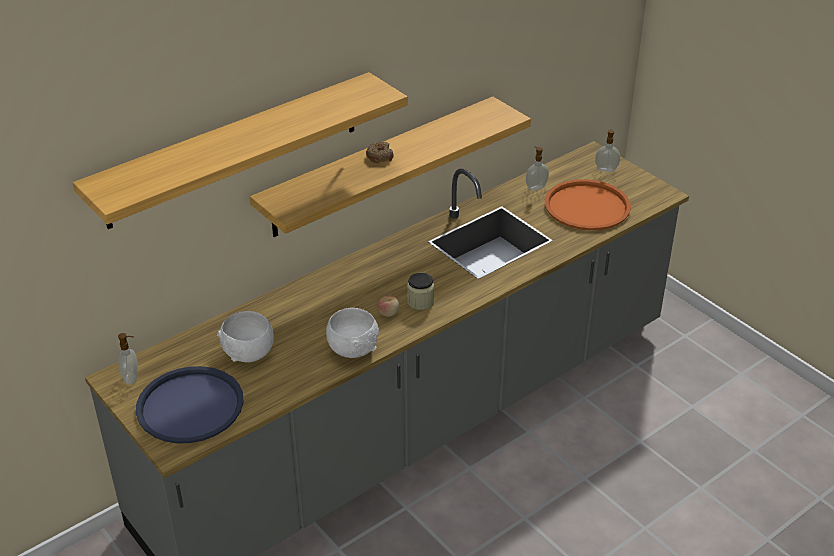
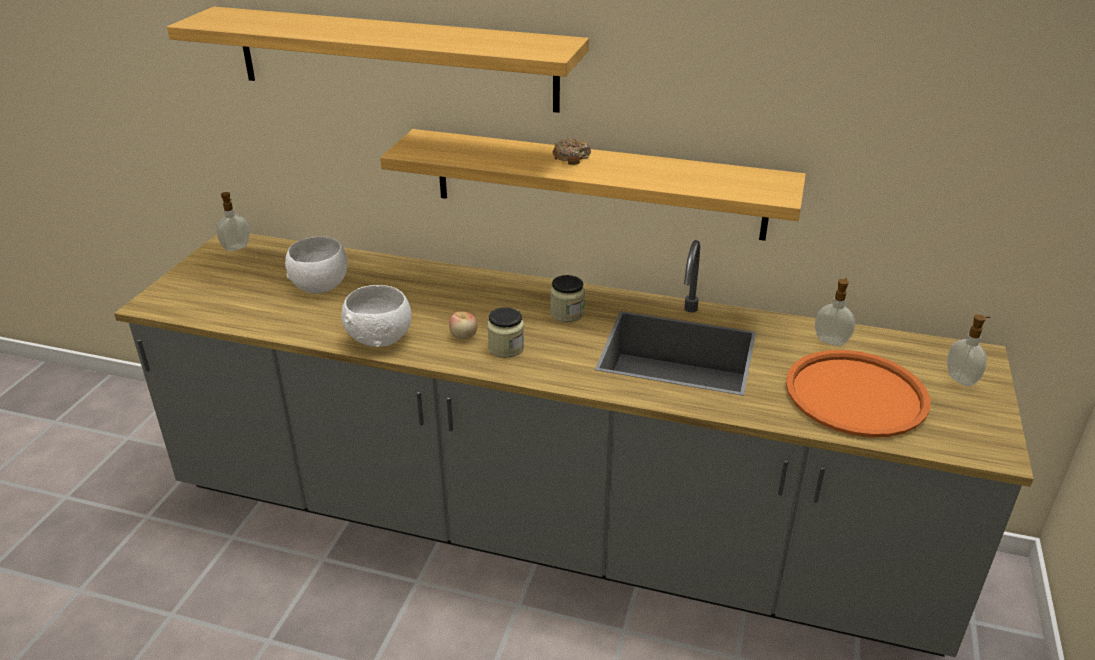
camera: 55 degrees right, 5 degrees down
(190, 406) = (217, 289): blue tray -> none
(408, 262) = (567, 313): none -> jar

